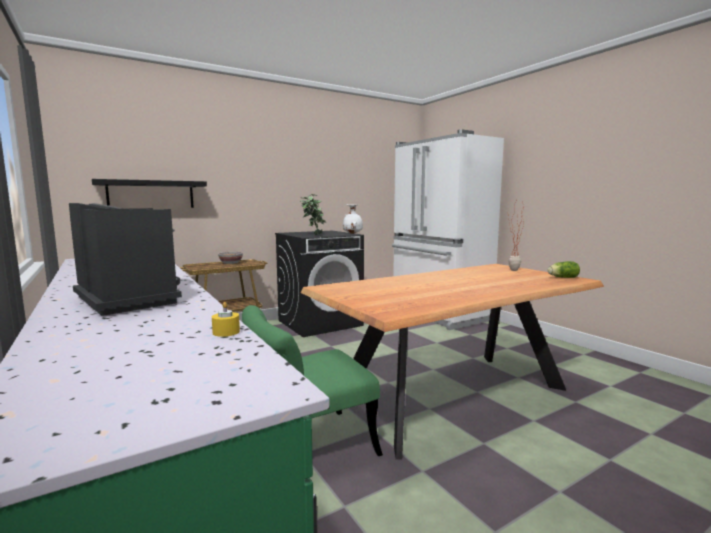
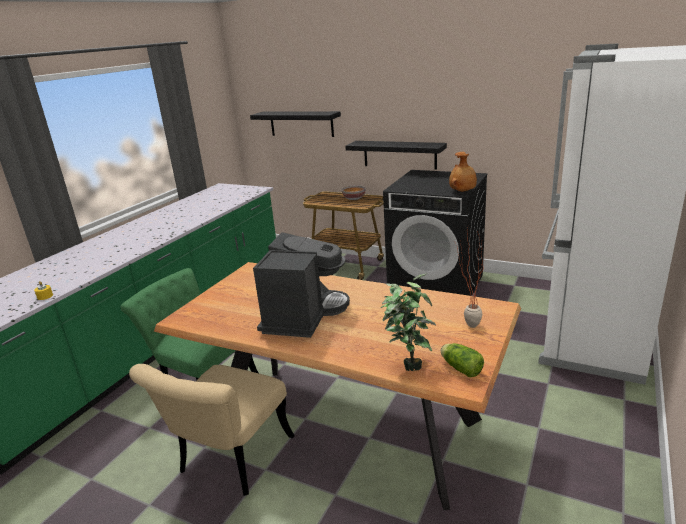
camera: 60 degrees right, 15 degrees up
(130, 299) = (108, 249): coffee machine -> coffee machine (303, 315)
(261, 221) = (399, 154): none -> black shelf
(313, 235) = (417, 185): potted plant -> potted plant (408, 362)
(353, 234) = (463, 192): white vase -> brown vase
(460, 460) = (230, 462): none -> beige chair

